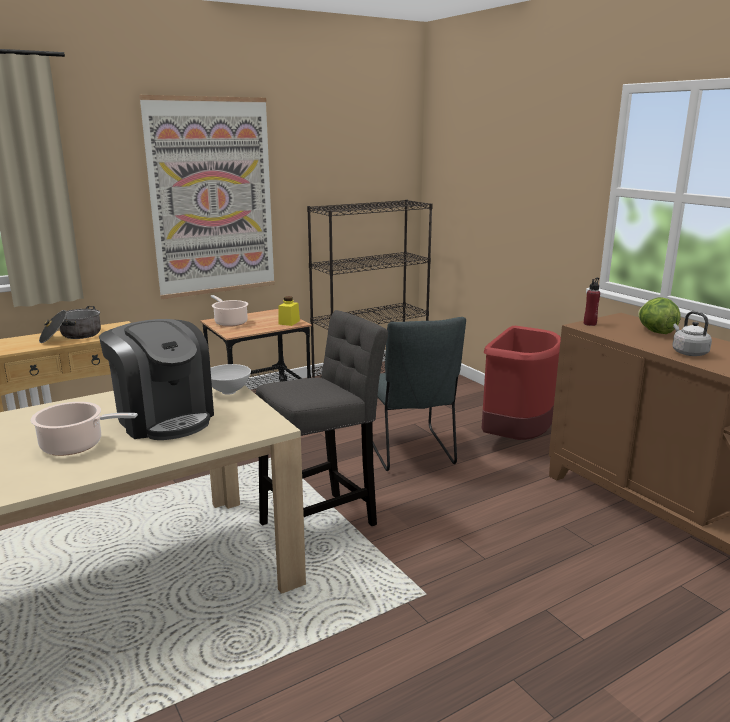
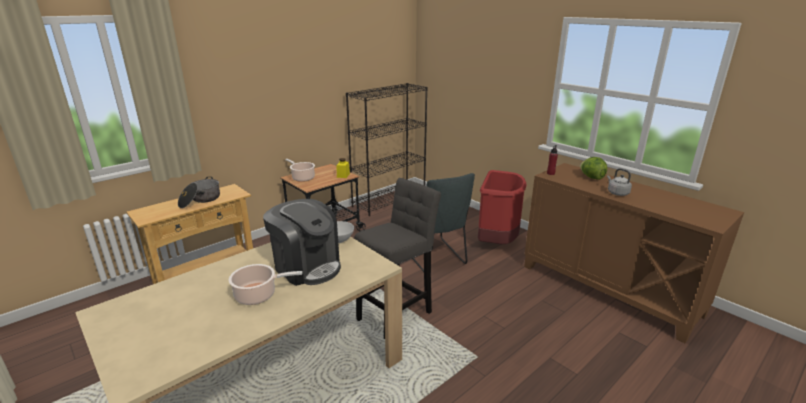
camera: 10 degrees left, 5 degrees up
(212, 198) = (283, 92): picture -> none

